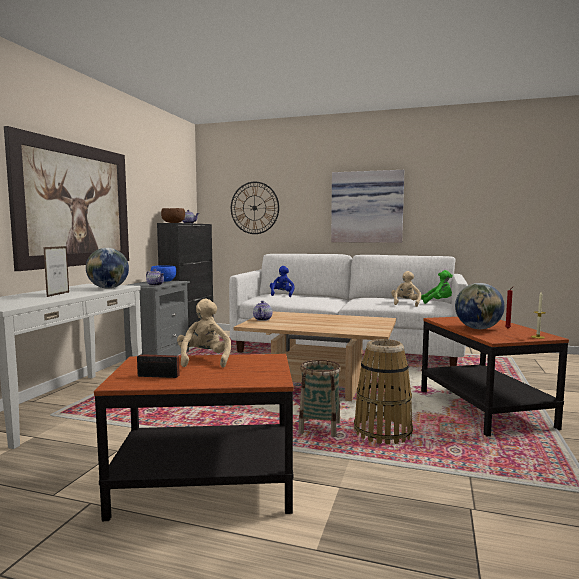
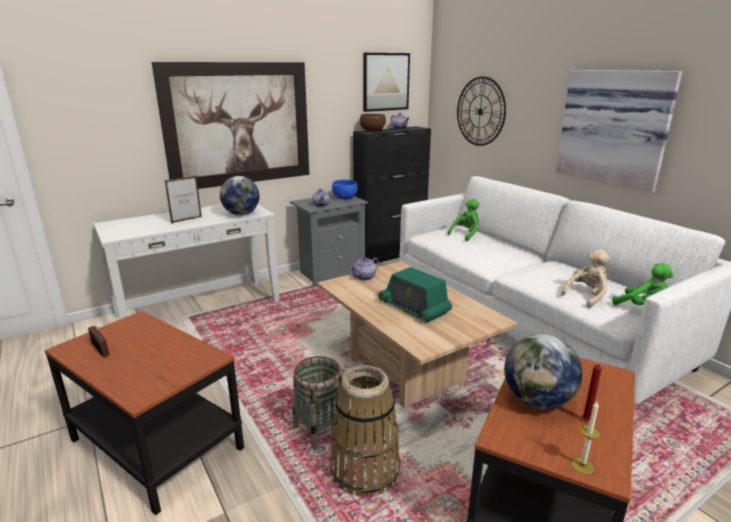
camera: 40 degrees right, 15 degrees up
(173, 184) = (386, 82): none -> picture
(204, 360) = (164, 339): beige plush toy -> none
(282, 295) = (465, 234): blue plush toy -> green plush toy
(330, 323) = (414, 308): none -> radio

